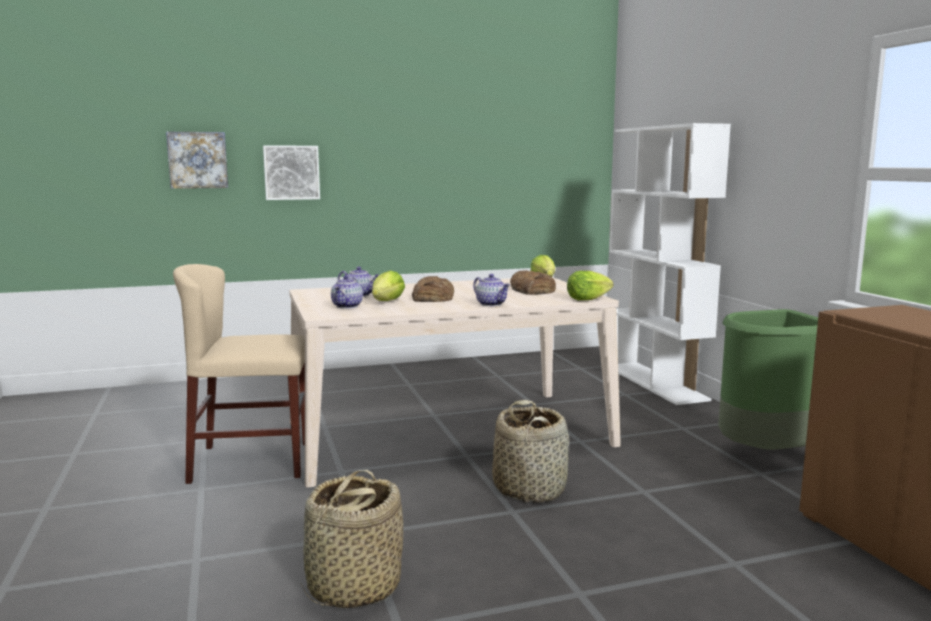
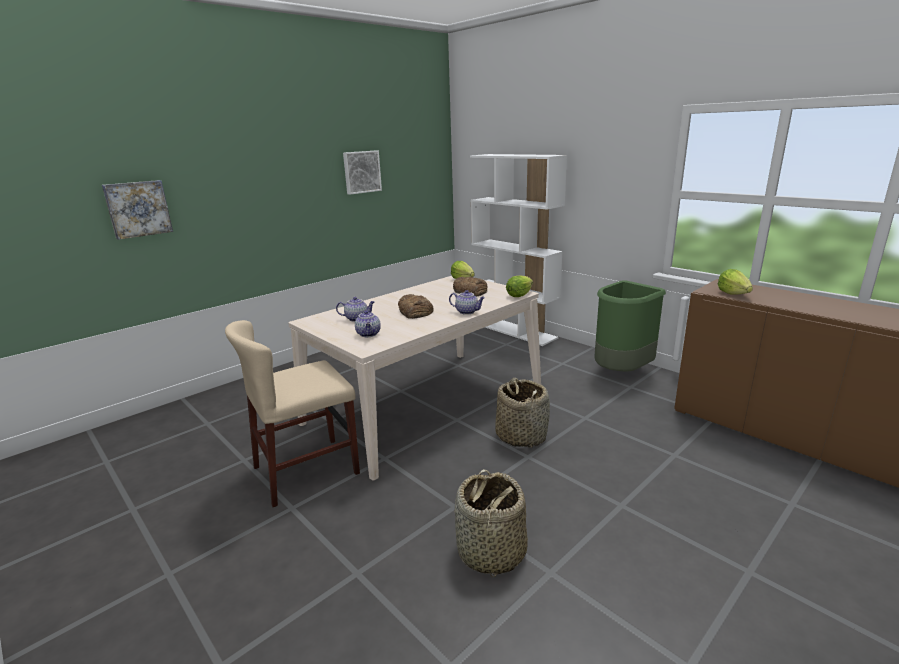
camera: 25 degrees left, 10 degrees up
(291, 172) = (225, 210): picture -> picture (361, 172)
(387, 301) = (390, 322): lettuce -> lettuce (733, 294)

